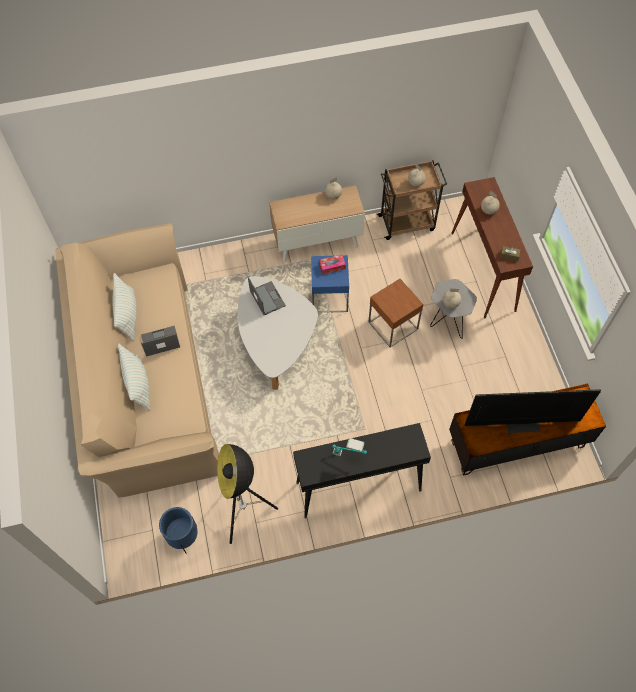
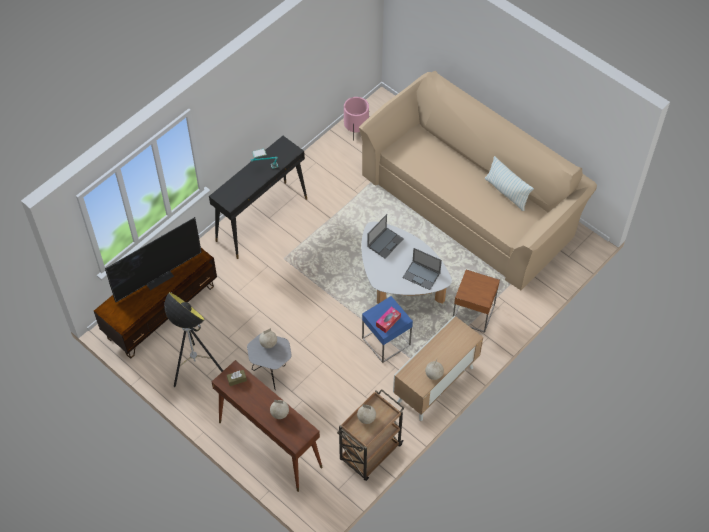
camera: 145 degrees right, 5 degrees down
(138, 384) = (453, 155): pillow -> none
(160, 341) = (464, 186): laptop -> laptop (385, 242)
(183, 537) = (356, 130): blue planter -> pink planter
(246, 514) = (326, 163): floor lamp -> floor lamp (196, 369)
(393, 325) = (316, 348): brown side table -> brown side table (473, 313)

